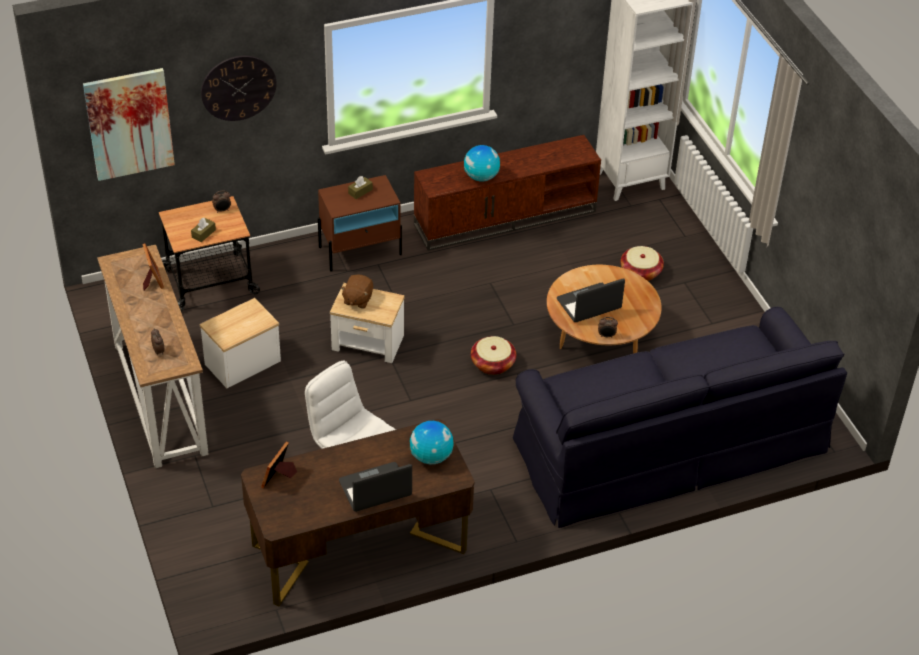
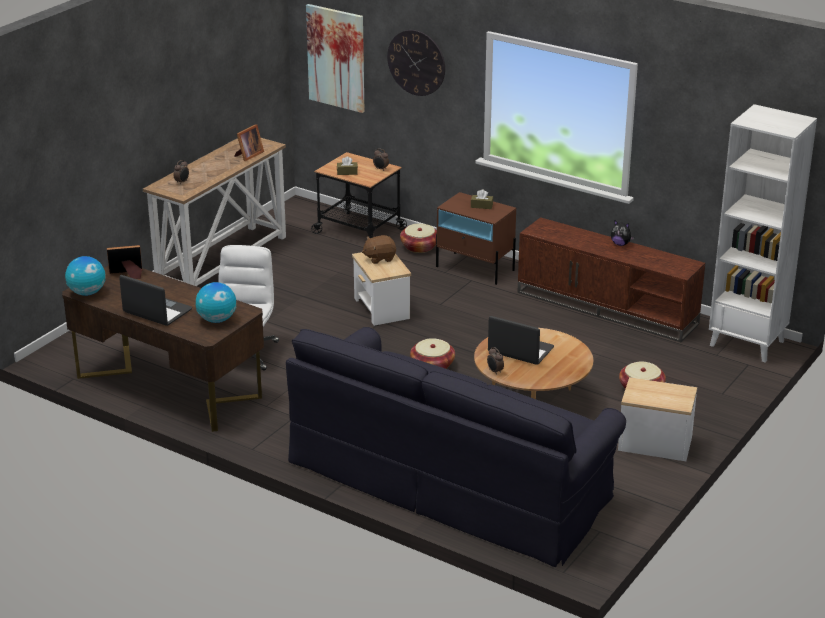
camera: 55 degrees right, 15 degrees down
(242, 363) = (295, 273): side table -> side table (655, 444)
(284, 261) = (419, 247): none -> basket
(481, 177) = (578, 242): globe -> globe (87, 293)
(508, 157) = (620, 244): none -> plush toy

